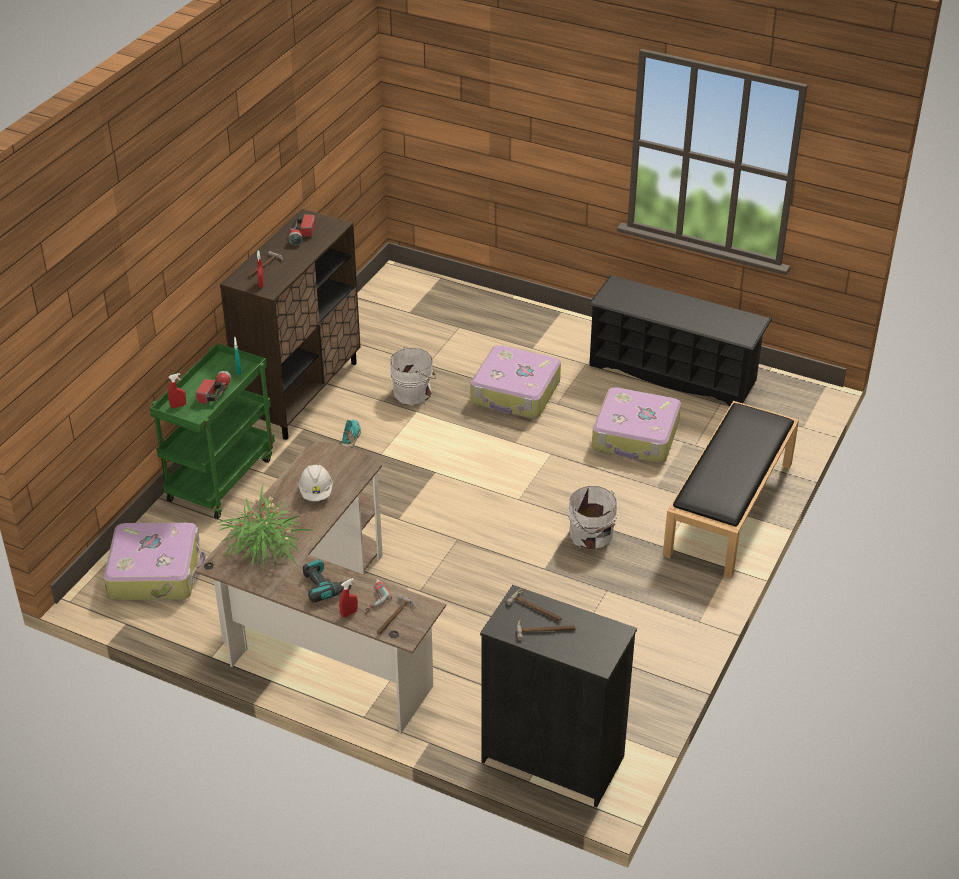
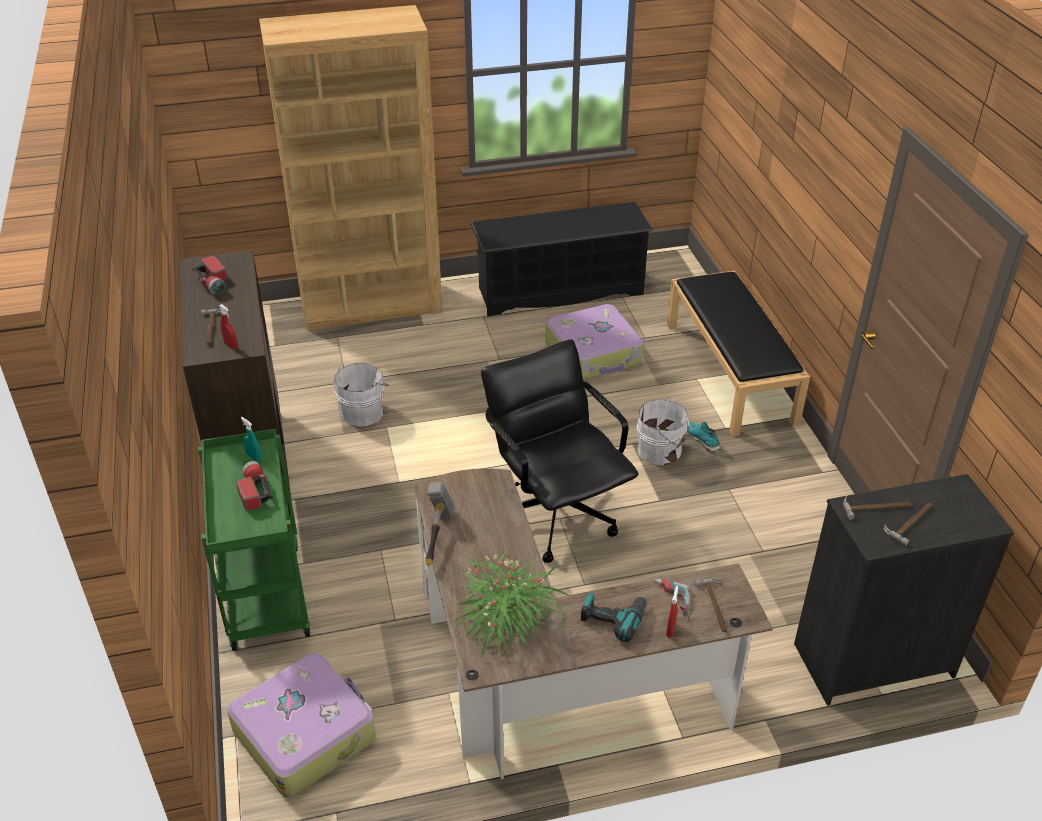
camera: 40 degrees left, 0 degrees up
(178, 406) = (229, 526): red spray bottle -> none
(286, 479) = (437, 537): none -> hammer
(316, 492) = (483, 531): white hard hat -> none
(351, 438) = (353, 482): turquoise shoe -> turquoise shoe (703, 440)
(458, 535) = (555, 514): none -> black office chair
(512, 314) = (371, 305): none -> brown bookcase
(516, 393) = (455, 367): suitcase -> none

